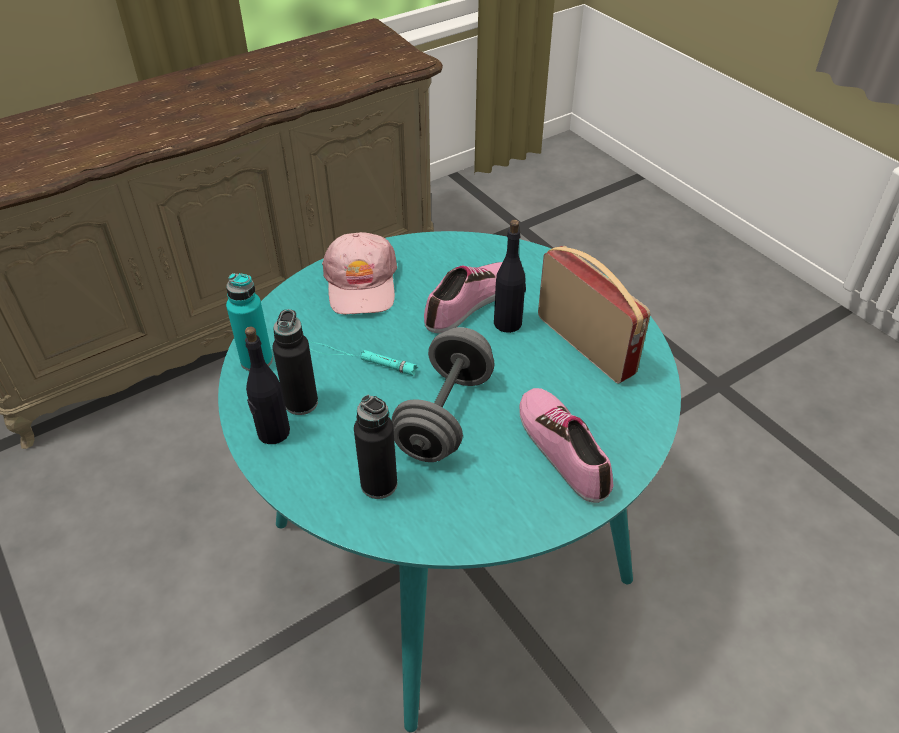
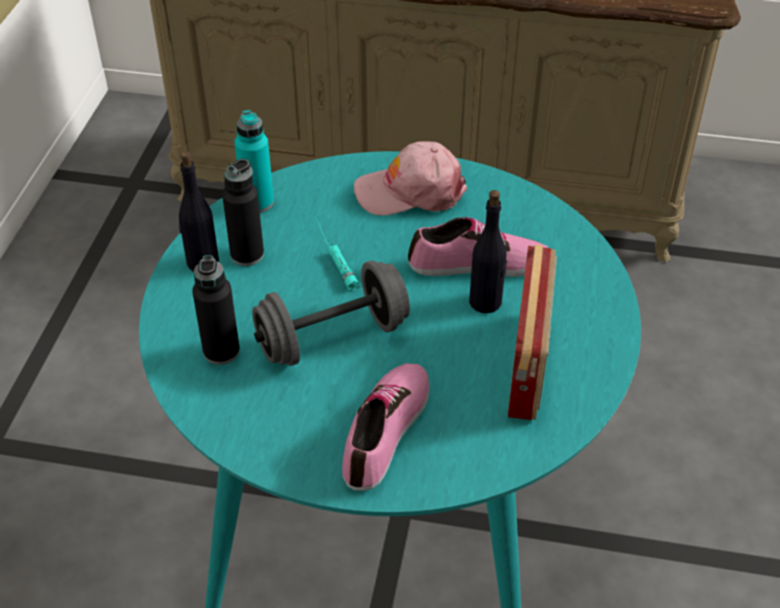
camera: 45 degrees right, 0 degrees up
(361, 283) = (410, 191): pink cap -> pink cap turned 45 degrees clockwise

